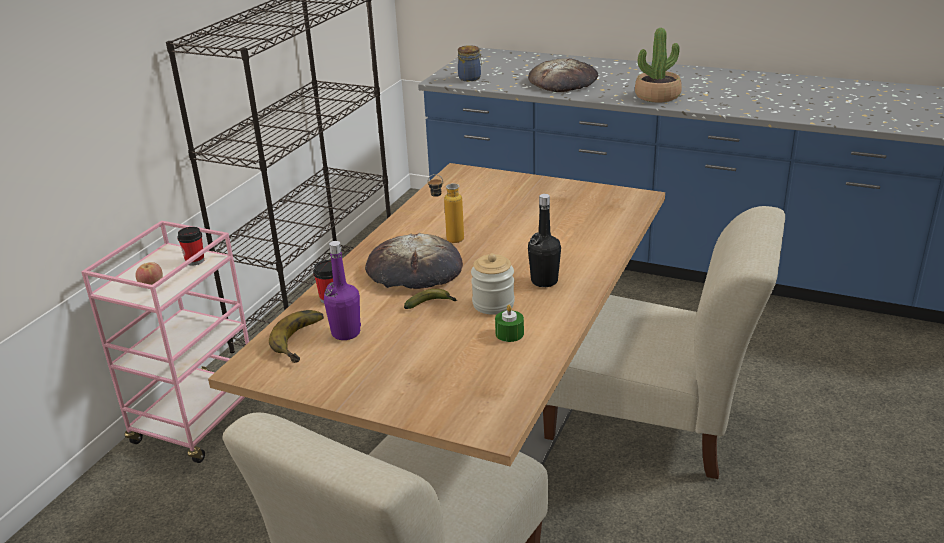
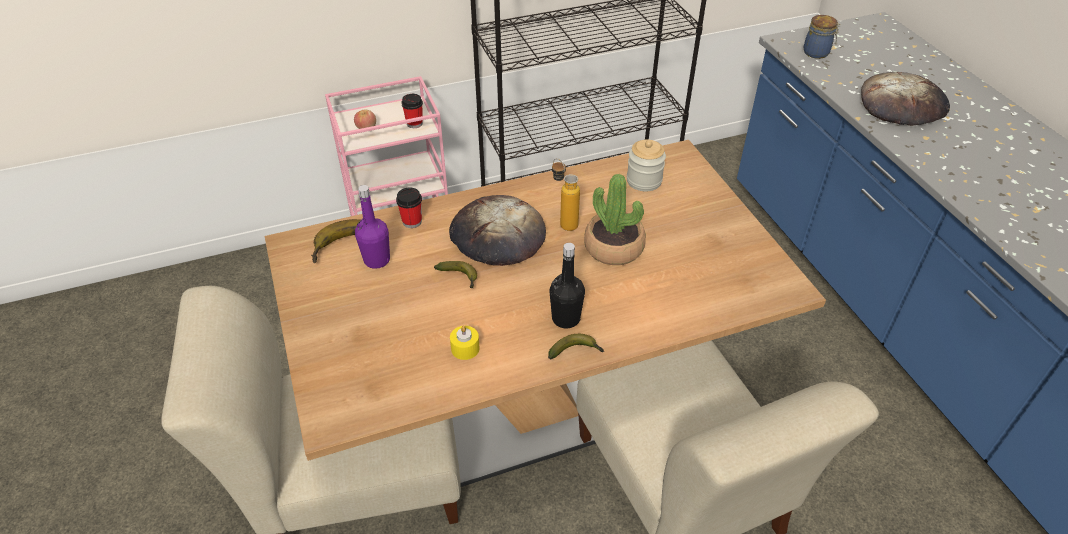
camera: 45 degrees right, 15 degrees up
(493, 304) = (497, 311): jar -> jar (644, 181)
(509, 333) = (465, 348): green candle -> yellow candle
(581, 291) = (576, 351): none -> banana
(657, 96) = (972, 180): potted plant -> potted plant (614, 247)

